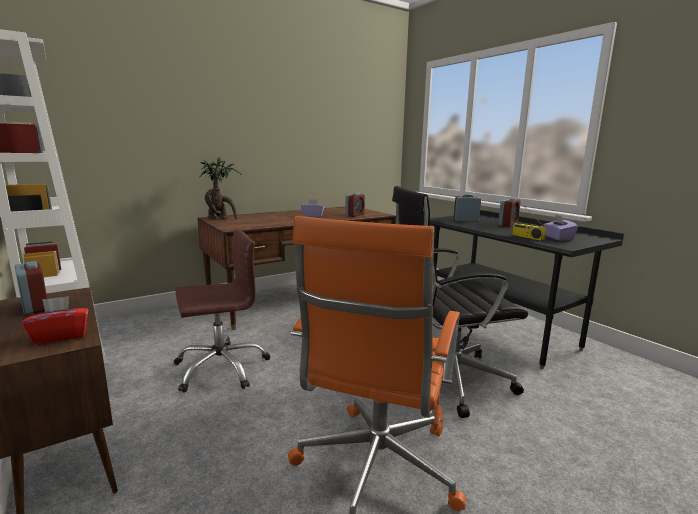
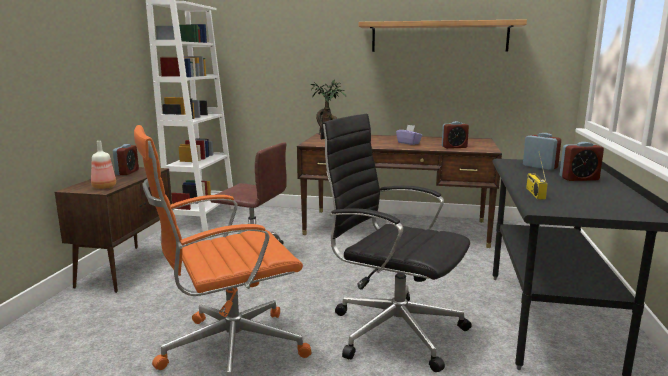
camera: 45 degrees right, 0 degrees up
(61, 336) = (103, 187): red tissue box -> bottle
(307, 117) = (439, 37): none -> shelf
(558, 238) = (575, 202): purple tissue box -> none

